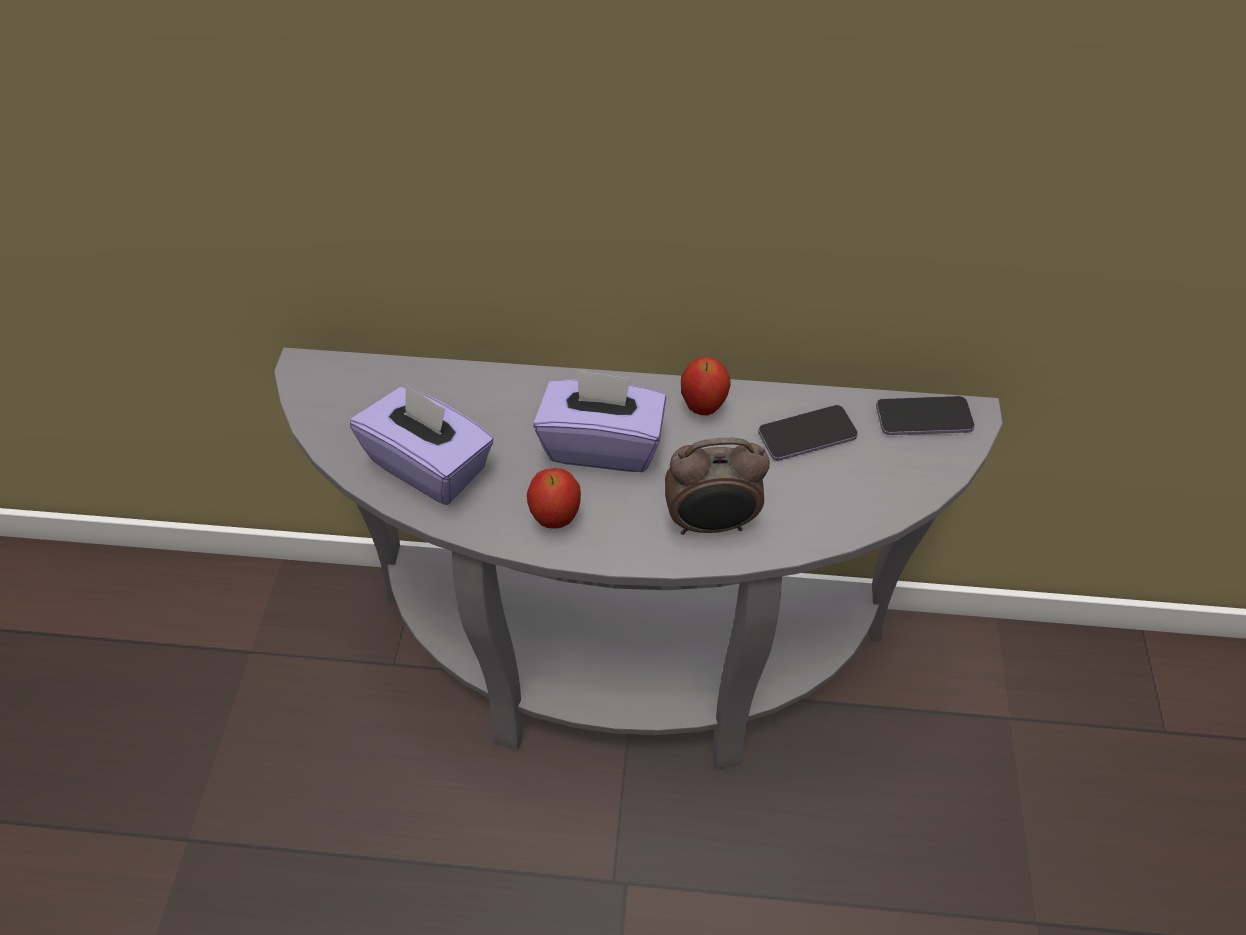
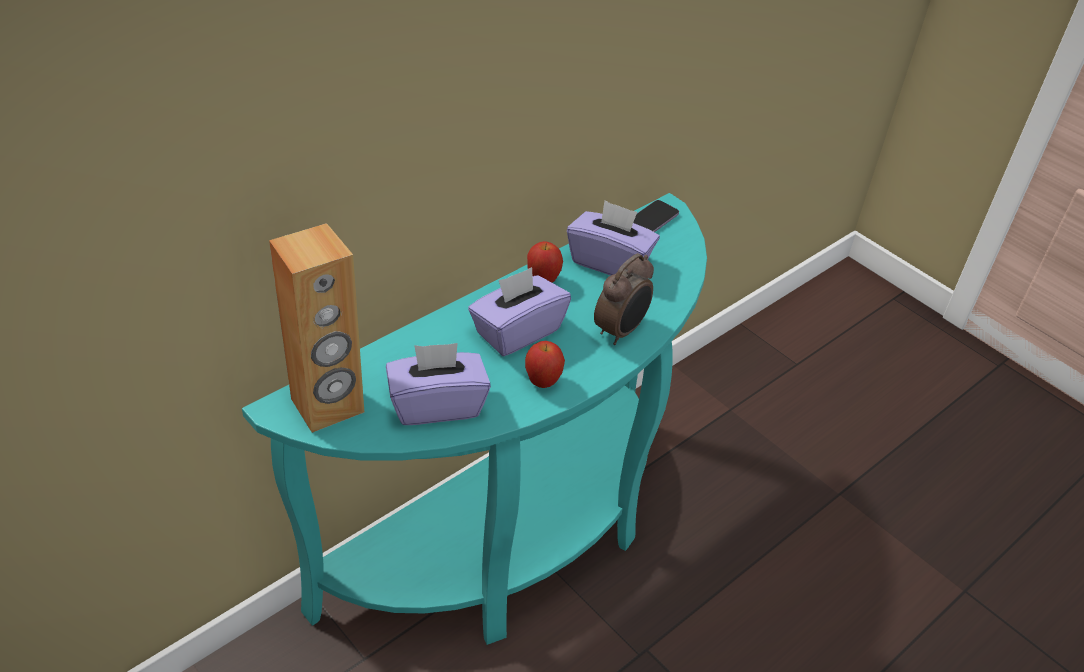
camera: 50 degrees left, 10 degrees down
(344, 396) = (328, 406): none -> brown speaker
(624, 668) = (514, 541): grey console table -> turquoise console table
(807, 435) = (610, 261): phone -> purple tissue box

